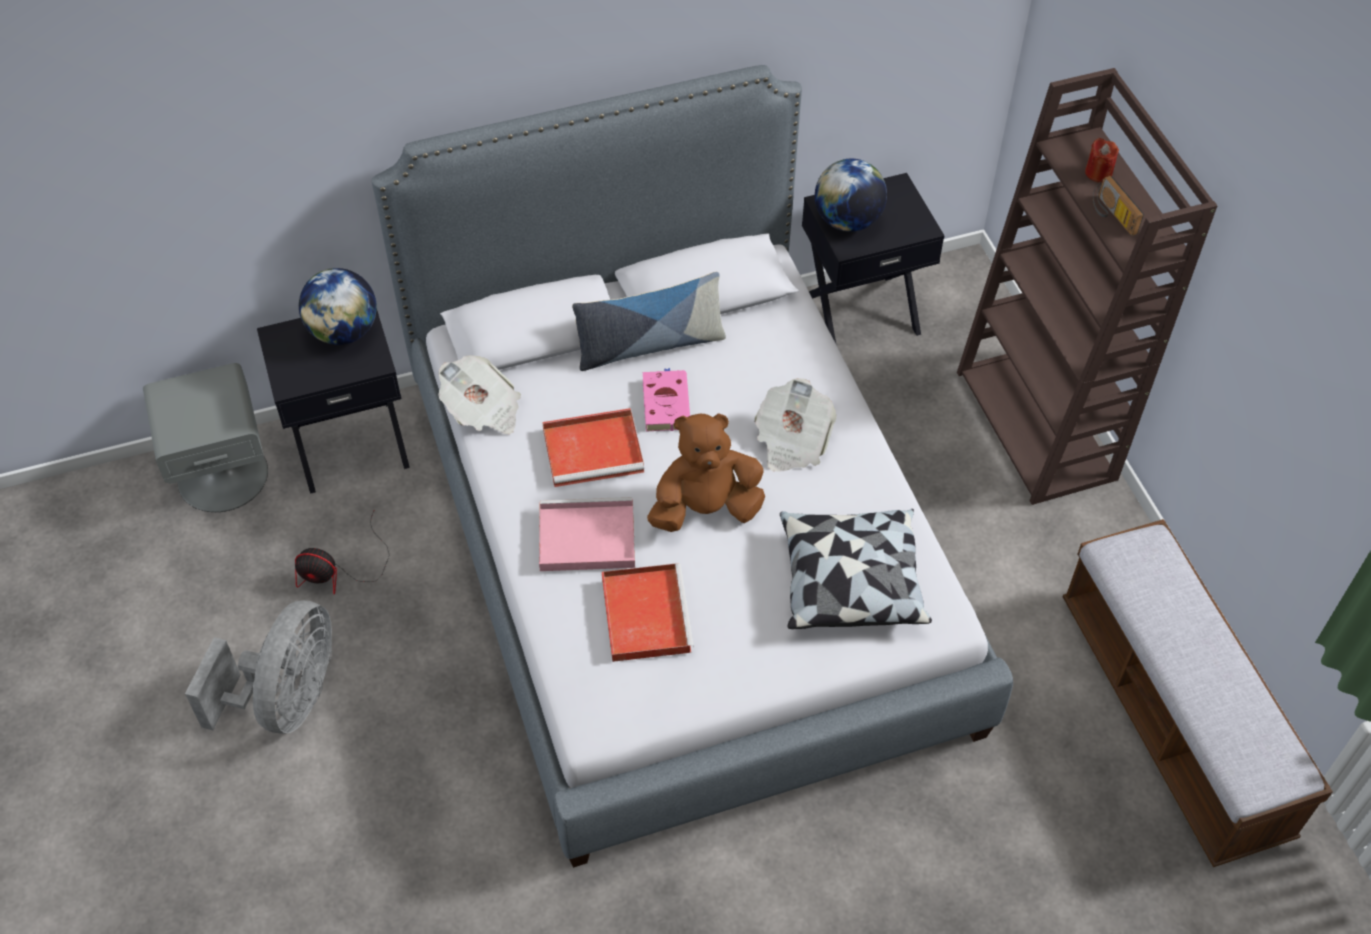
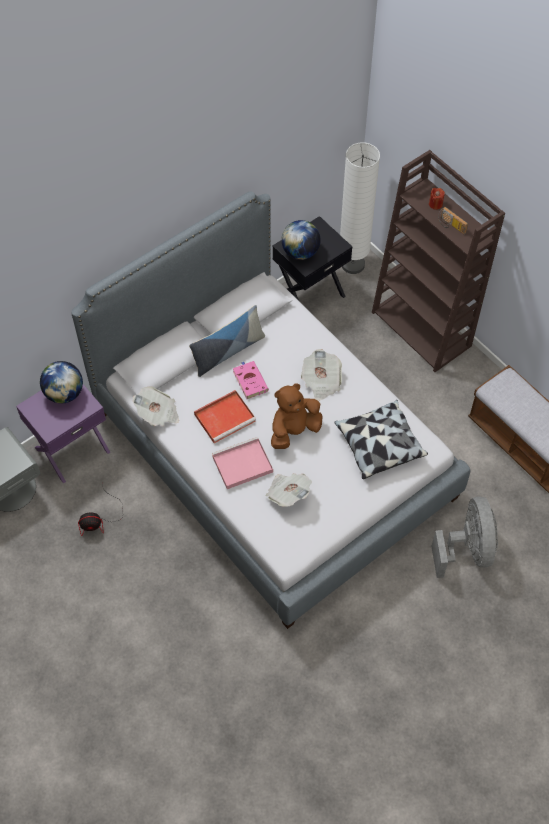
camera: 20 degrees left, 5 degrees up
(287, 699) = (105, 595): grey fan -> grey fan (467, 550)
(350, 443) = (71, 449): black nightstand -> purple nightstand
(644, 613) = (288, 493): red tray -> newspaper
(955, 287) = (352, 265): none -> white floor lamp

